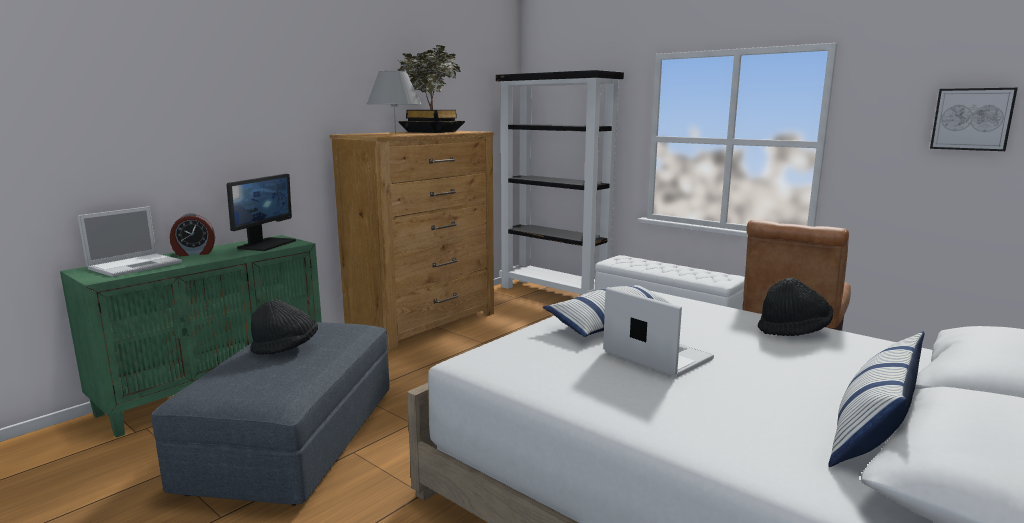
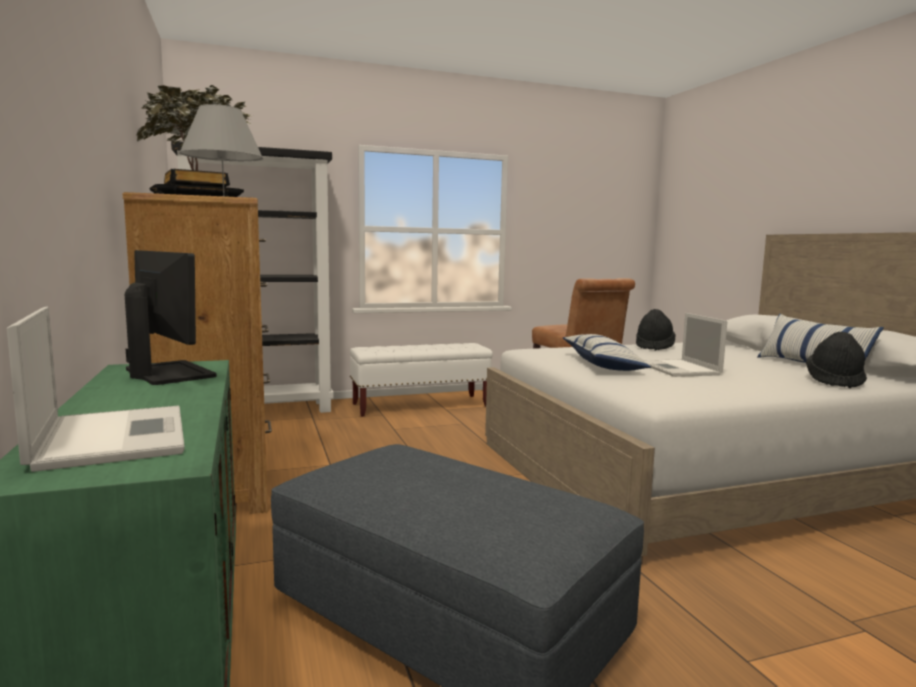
camera: 60 degrees left, 5 degrees down
(194, 253) = (114, 403): alarm clock -> none
(286, 348) = (431, 485): black hat -> black hat (834, 381)
(655, 355) = (680, 369): laptop -> laptop turned 90 degrees counterclockwise
(972, 119) = (584, 215): picture -> none

